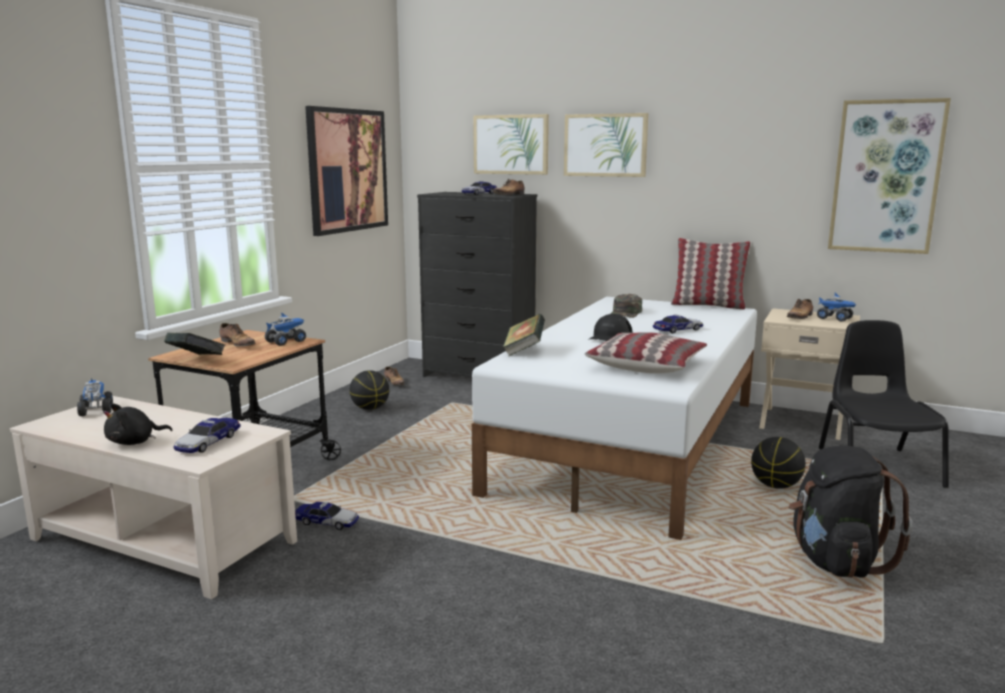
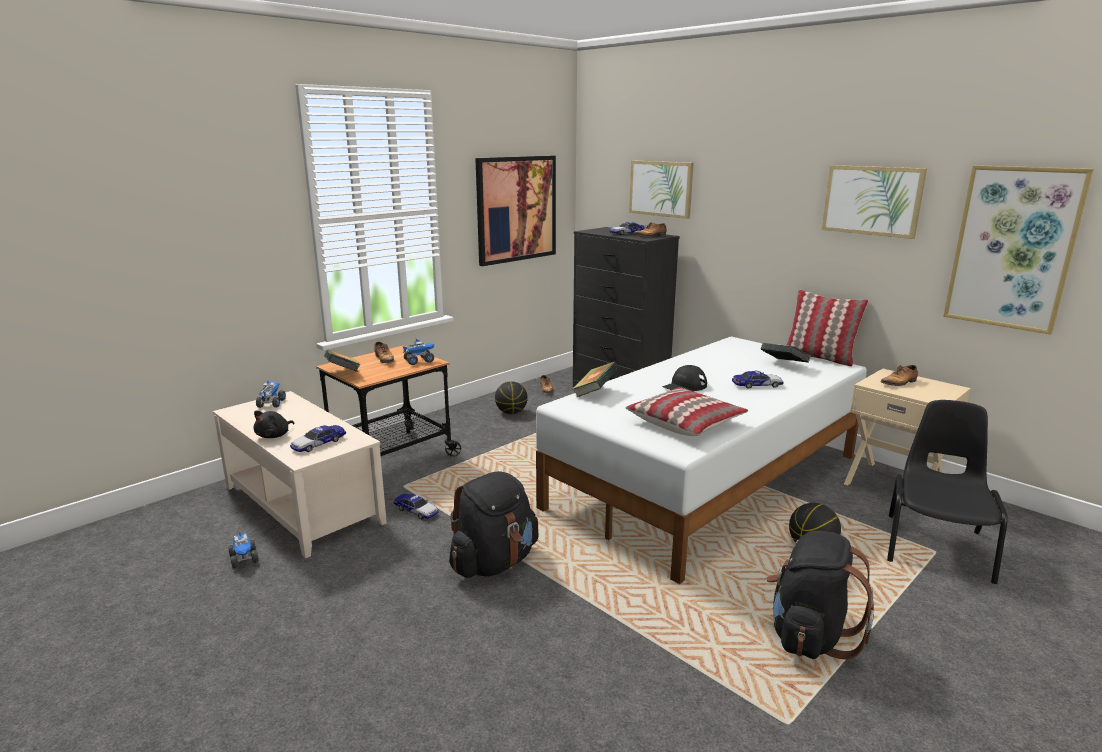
camera: 20 degrees right, 5 degrees up
(134, 442) = (274, 435): black plush toy -> black plush toy turned 45 degrees counterclockwise
(465, 558) = (494, 563): none -> black backpack
(605, 145) = (740, 195): picture -> picture (872, 200)
(626, 313) = (728, 359): green cap -> none
(683, 313) = (784, 365): none -> book
(835, 318) = (936, 389): toy truck -> toy truck (244, 559)

